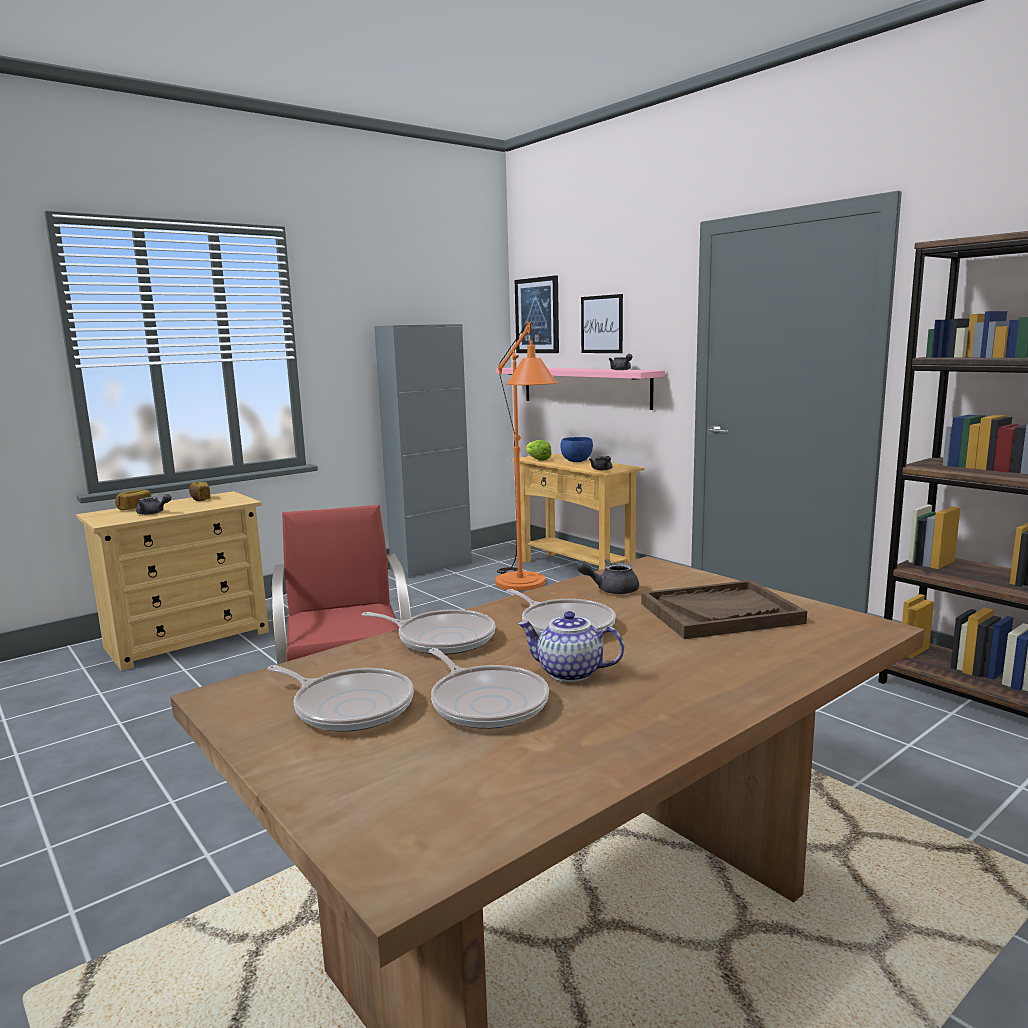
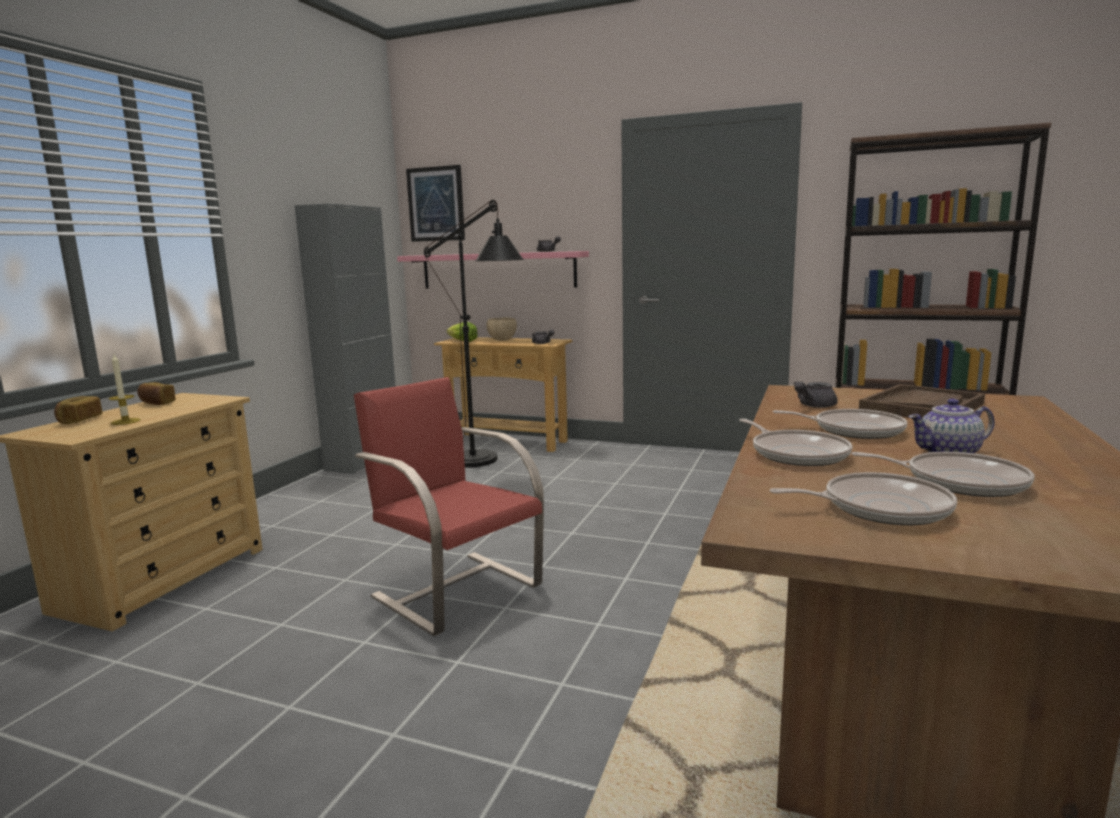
camera: 30 degrees left, 0 degrees up
(153, 513) = (125, 421): grey teapot -> candle
(442, 639) = (796, 454): frying pan -> frying pan turned 75 degrees clockwise
(524, 587) = (482, 462): orange floor lamp -> black floor lamp
(576, 461) = (501, 340): blue bowl -> beige bowl
(602, 324) = (516, 211): picture -> none

